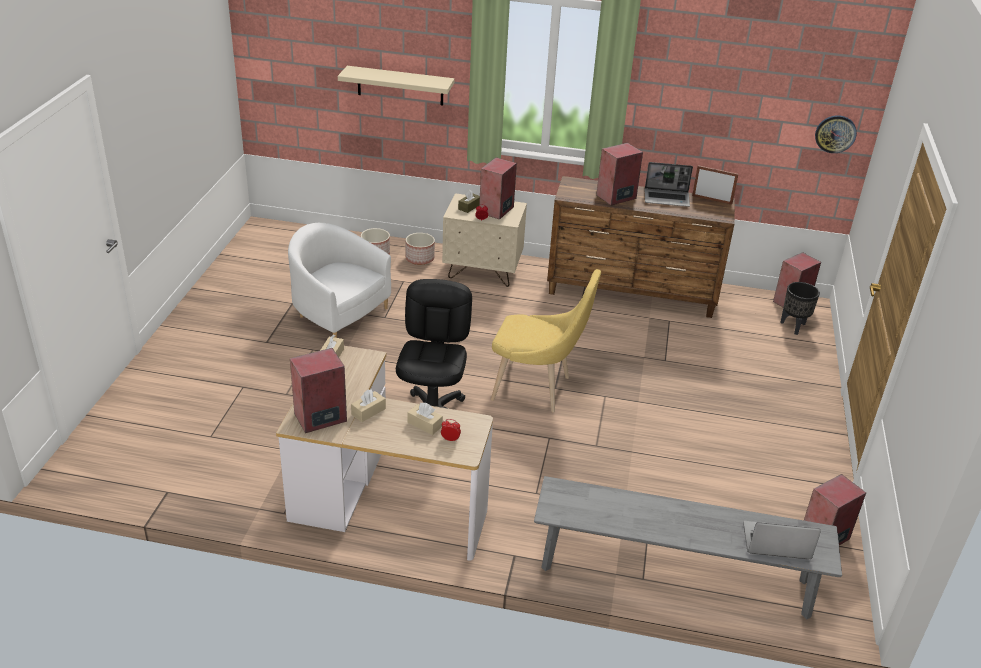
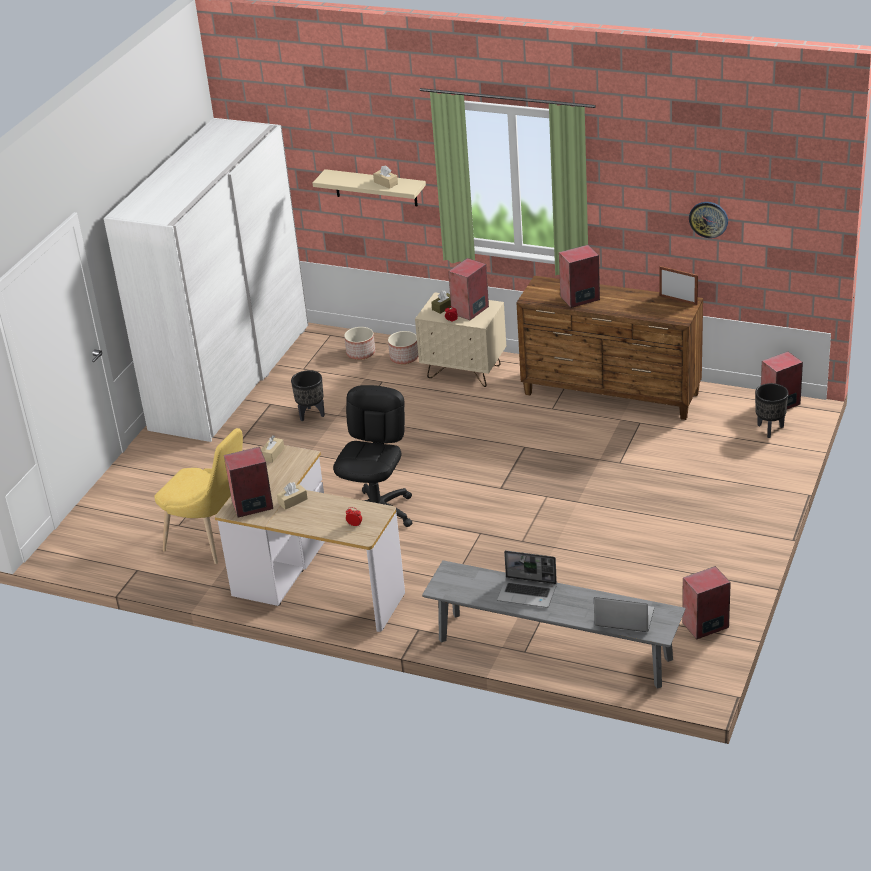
camera: 15 degrees right, 0 degrees up
(245, 276) = (230, 377): none -> white wardrobe
(338, 313) = (311, 414): white armchair -> black planter
(424, 424) = (336, 512): beige tissue box -> beige tissue box (386, 183)
(537, 389) = (482, 489): yellow chair -> yellow chair (212, 541)
(667, 198) = (631, 299): laptop -> laptop (528, 593)
(835, 133) = (796, 233): wall clock -> wall clock (708, 219)

